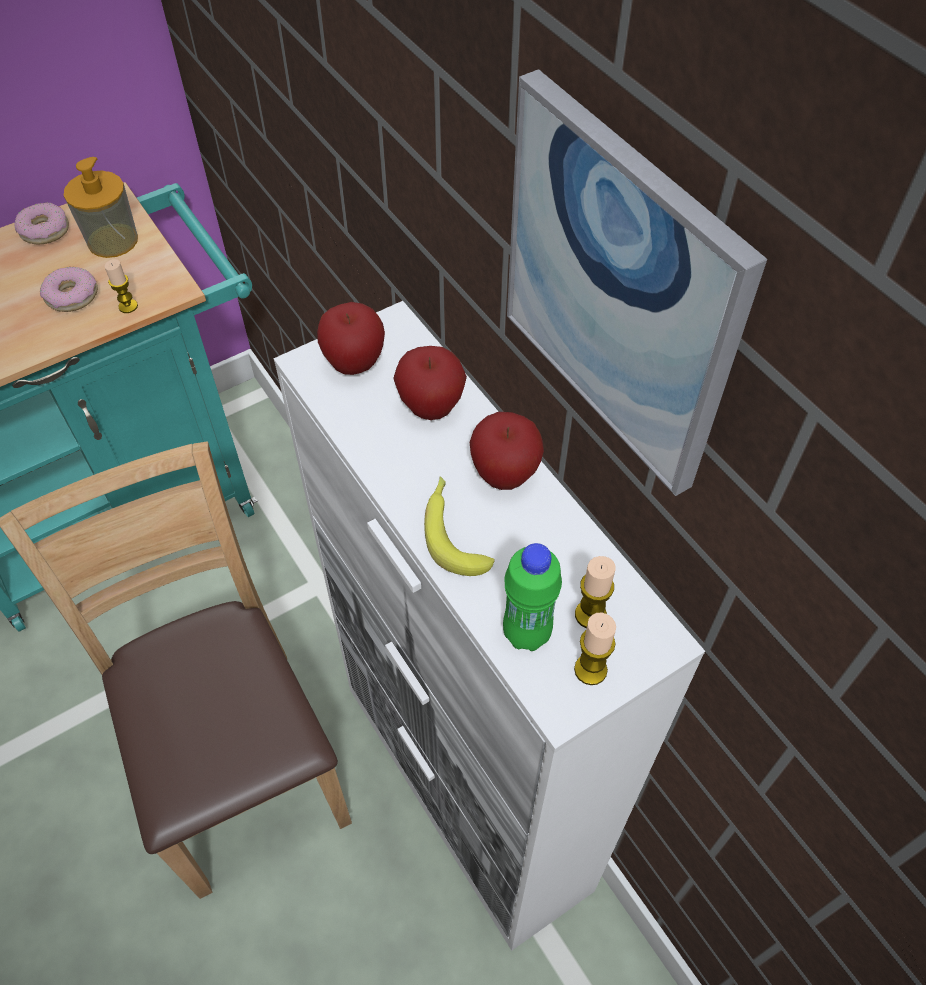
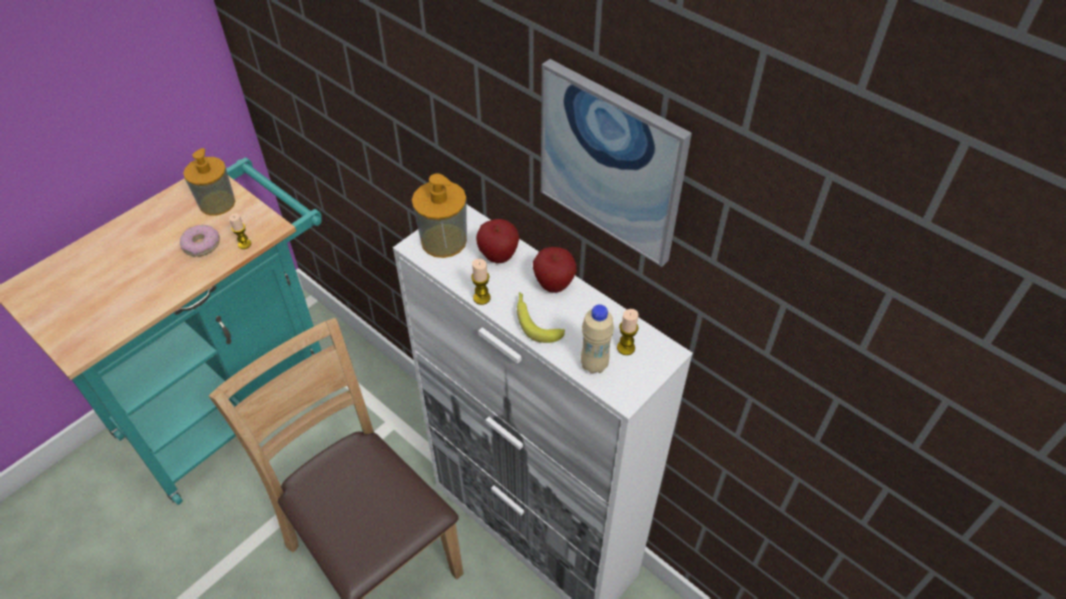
camera: 15 degrees left, 5 degrees down
(45, 230) = (165, 205): donut -> none
(354, 364) = (443, 241): apple -> soap dispenser
(526, 633) = (594, 365): green bottle -> beige bottle
(590, 670) = (635, 375): candle -> candle (481, 298)

